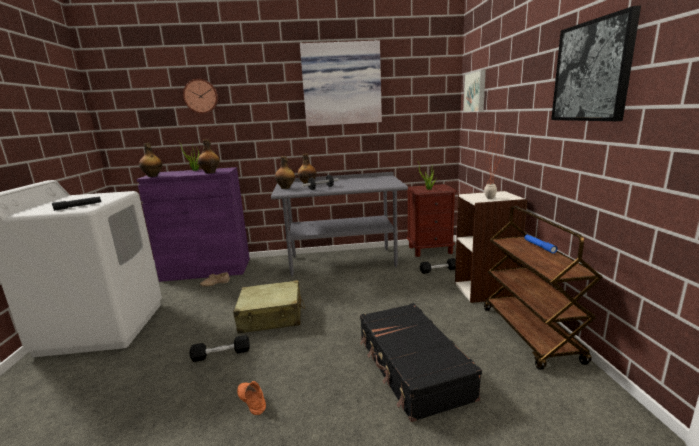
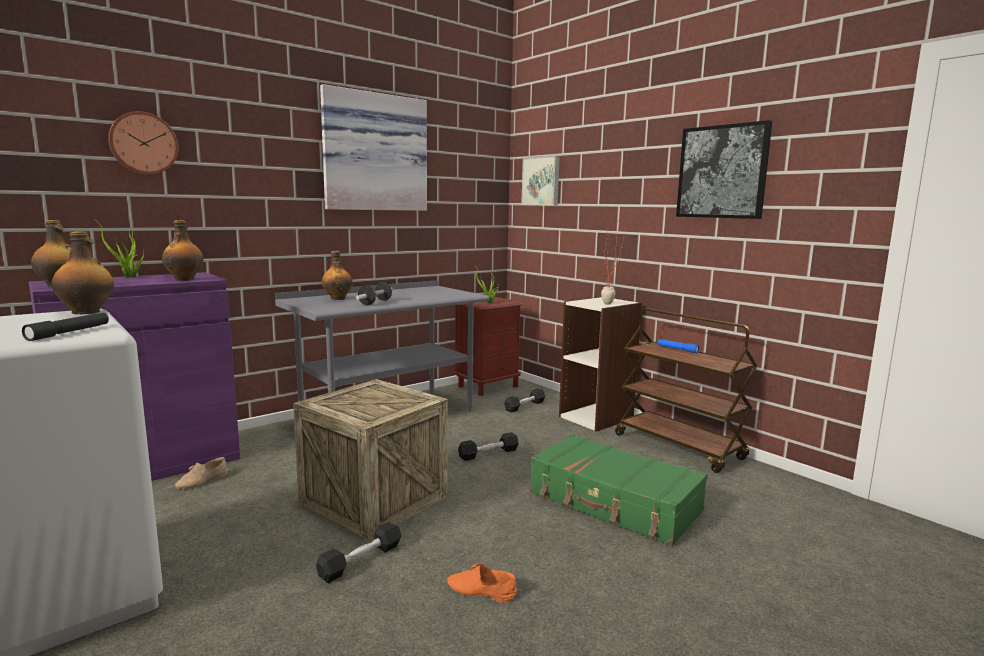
camera: 35 degrees left, 5 degrees down
(271, 316) = (374, 499): beige suitcase -> crate
(286, 188) = (313, 304): bottle -> bottle (87, 312)
(370, 302) = (488, 453): none -> black dumbbell
(412, 367) = (614, 503): black suitcase -> green suitcase

